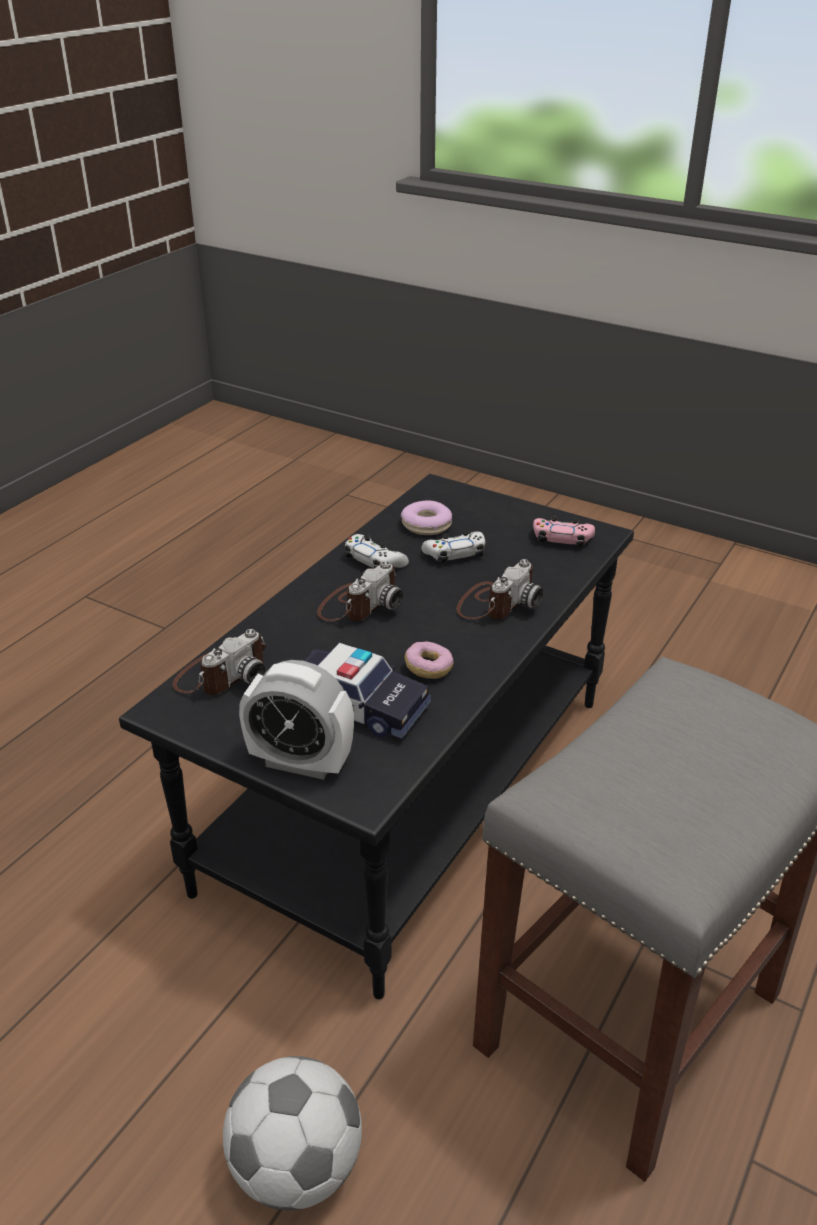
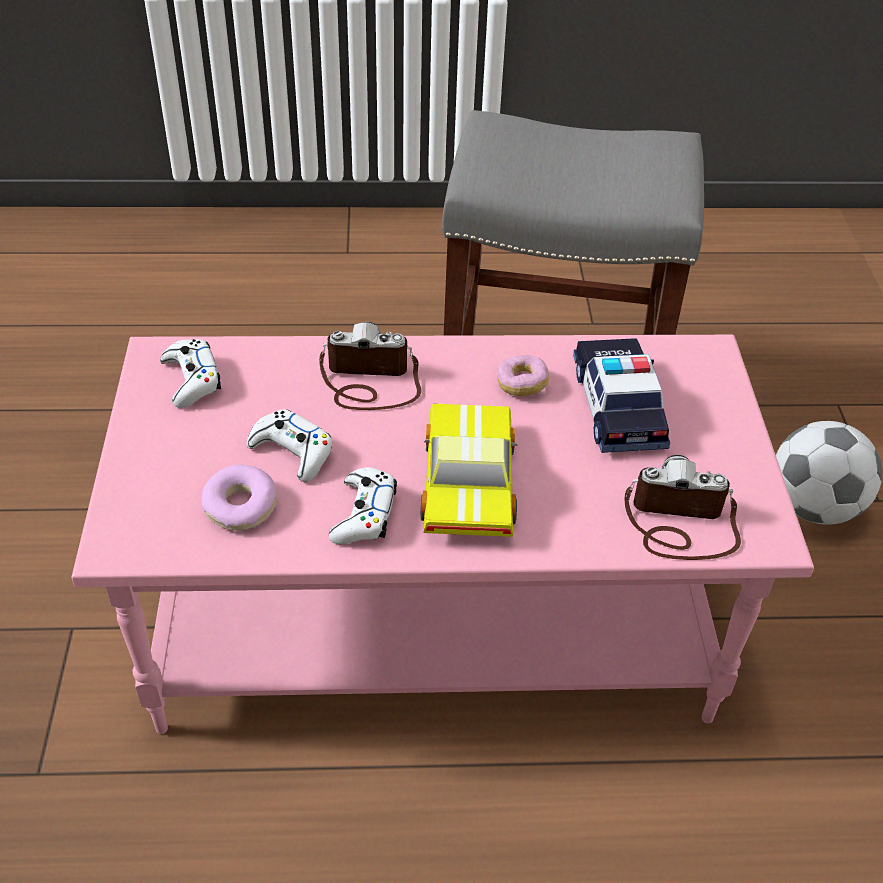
camera: 125 degrees left, 10 degrees up
(300, 762) = (719, 405): alarm clock -> none
(358, 604) = (465, 483): camera -> toy car
(408, 788) = (431, 625): black coffee table -> pink coffee table
(562, 538) = (192, 380): pink game controller -> white game controller

